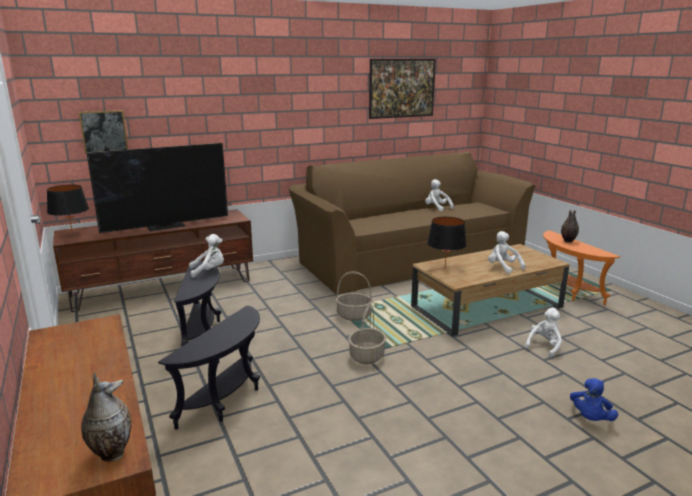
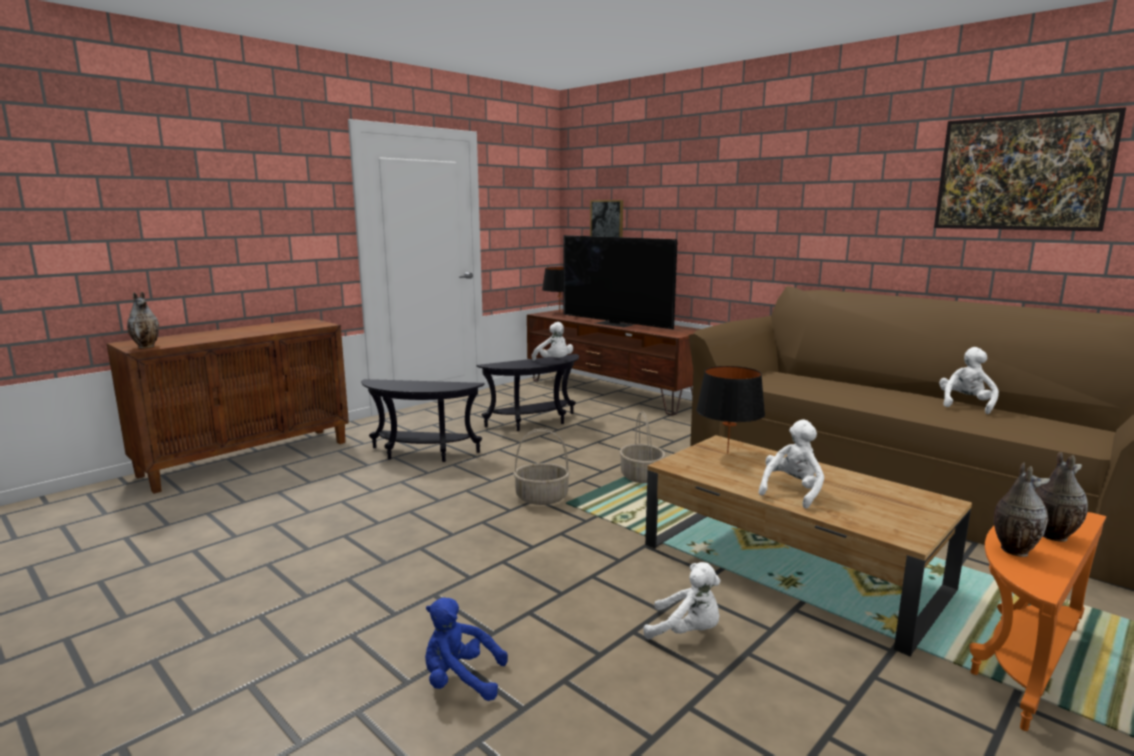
camera: 70 degrees right, 5 degrees down
(580, 249) = (1012, 550): none -> vase

